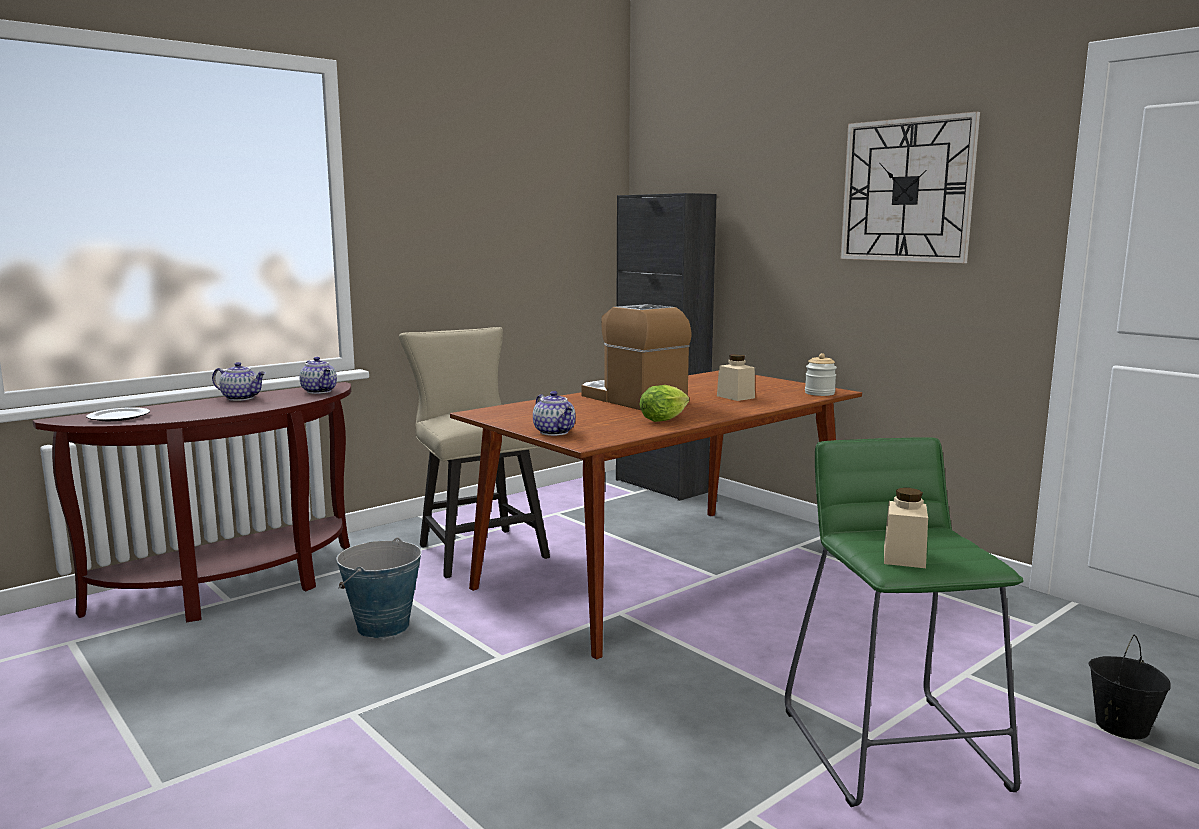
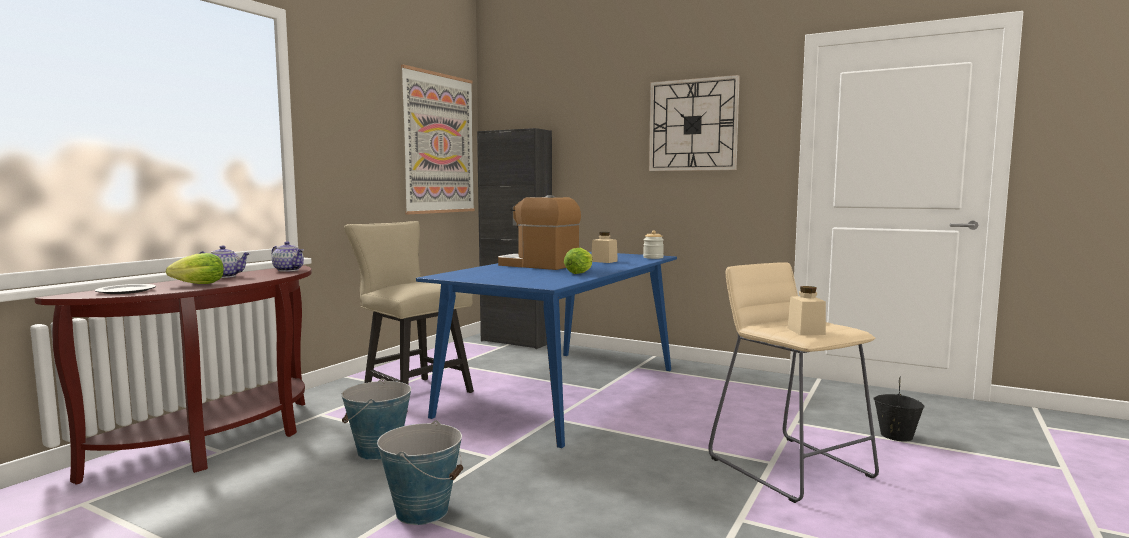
camera: 20 degrees left, 5 degrees down
(195, 411) = (196, 284): none -> lettuce
(371, 718) = (422, 511): none -> bucket
(555, 432) = (516, 282): teapot -> none
(564, 214) = (439, 143): none -> picture
(665, 571) = (563, 391): brown dining table -> blue dining table
(893, 747) = (790, 467): green stool -> beige stool

